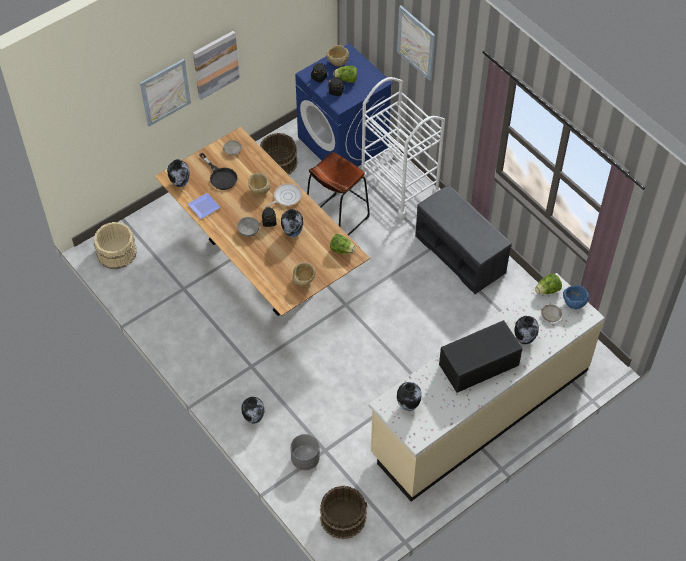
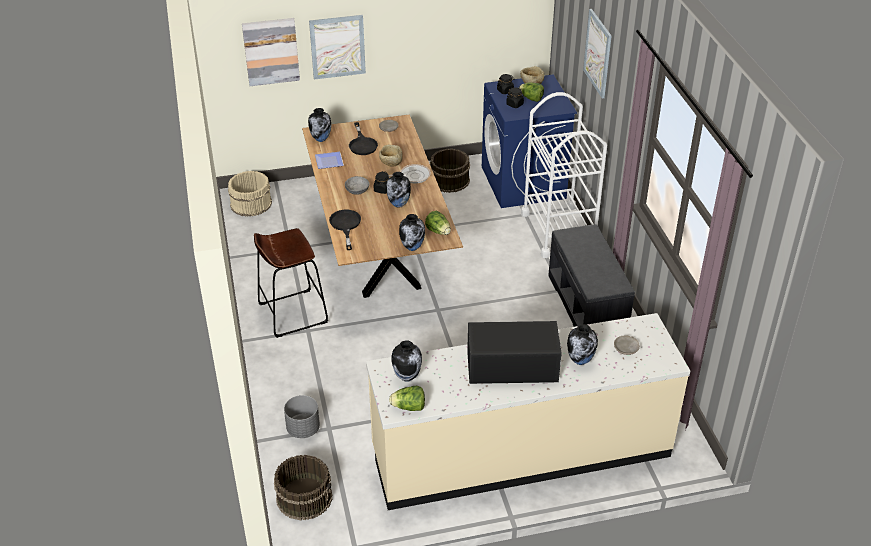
camera: 25 degrees right, 15 degrees down
(215, 64) = (399, 39): picture -> picture (271, 51)
(254, 418) = (278, 375): vase -> vase (412, 247)
(262, 272) = (345, 226): none -> black frying pan
(304, 281) = (381, 244): beige bowl -> none
(336, 218) = (477, 238): brown stool -> brown stool (292, 313)
(547, 290) = (636, 325): lettuce -> lettuce (409, 407)
(573, 303) = (660, 345): blue bowl -> none

